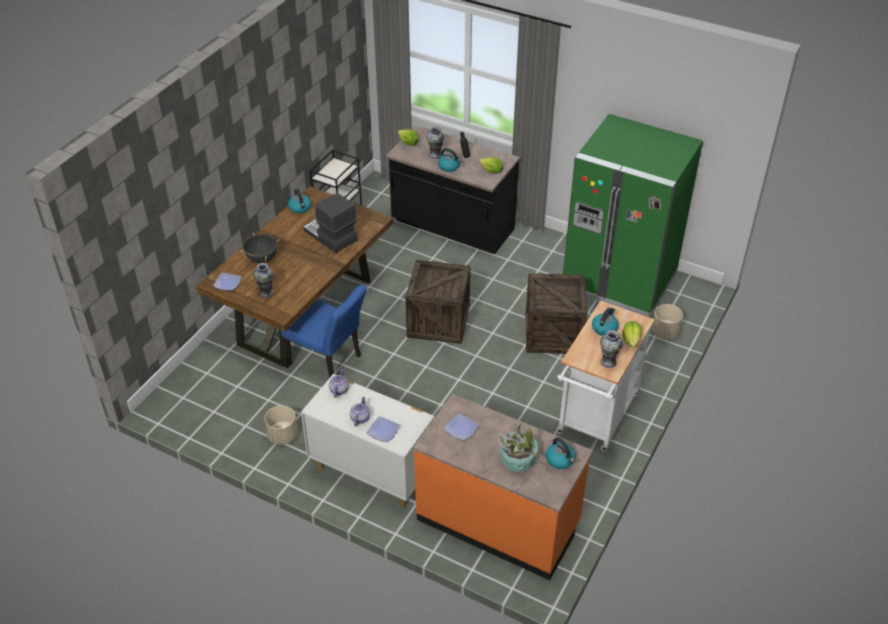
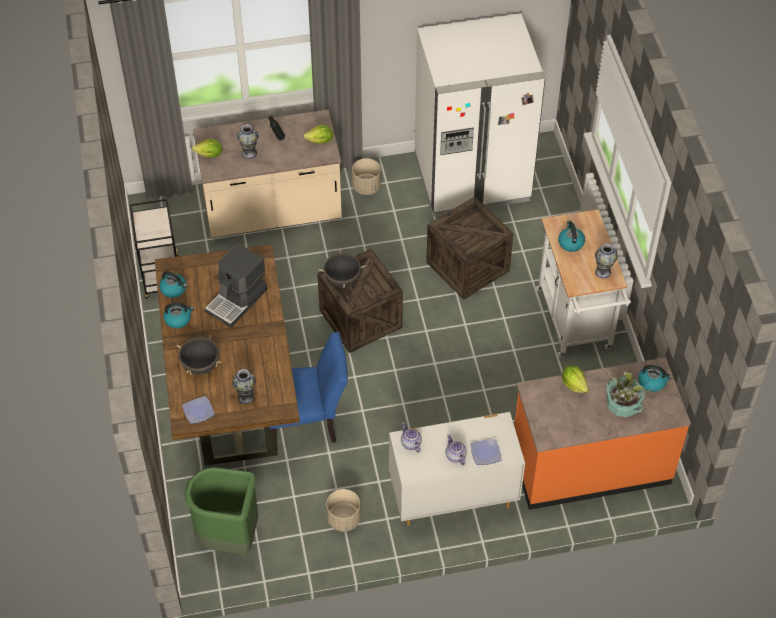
camera: 40 degrees left, 10 degrees up
(199, 397) = (229, 538): none -> green trash can
(330, 236) = (237, 300): coffee machine -> coffee machine turned 60 degrees counterclockwise
(429, 274) = (342, 280): none -> black cooking pot
(449, 167) = (276, 158): kettle -> kettle (178, 319)
(452, 228) = (272, 213): black counter -> beige counter
(461, 429) = (557, 409): plate -> none
(619, 281) = (472, 178): green fridge -> white fridge
(631, 340) = (601, 241): lettuce -> lettuce (574, 384)
(665, 332) = (553, 206): beige planter -> beige planter (366, 187)

